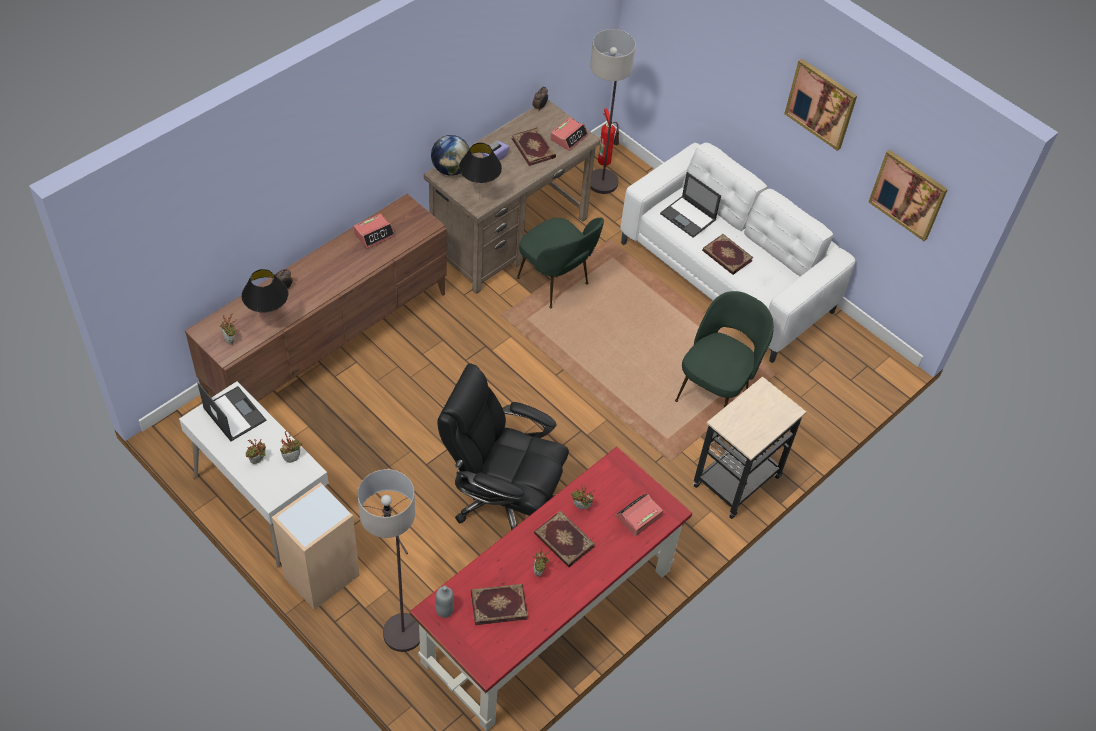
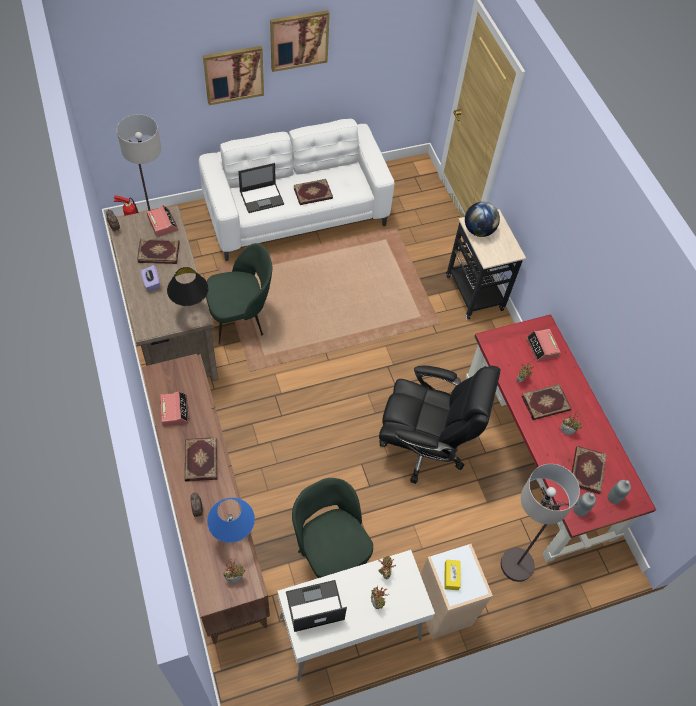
camera: 65 degrees left, 5 degrees up
(270, 324) = (233, 536): black table lamp -> blue table lamp
(308, 508) = (451, 576): none -> yellow tissue box
(333, 271) = (200, 460): none -> book
(451, 169) = (144, 320): globe -> globe (478, 230)
(477, 641) = (614, 498): none -> grey bottle
(502, 497) = (424, 444): black office chair -> black office chair turned 120 degrees counterclockwise
(715, 392) = (394, 269): green chair -> green chair (330, 555)
(908, 194) = (391, 47): picture -> picture (233, 74)

